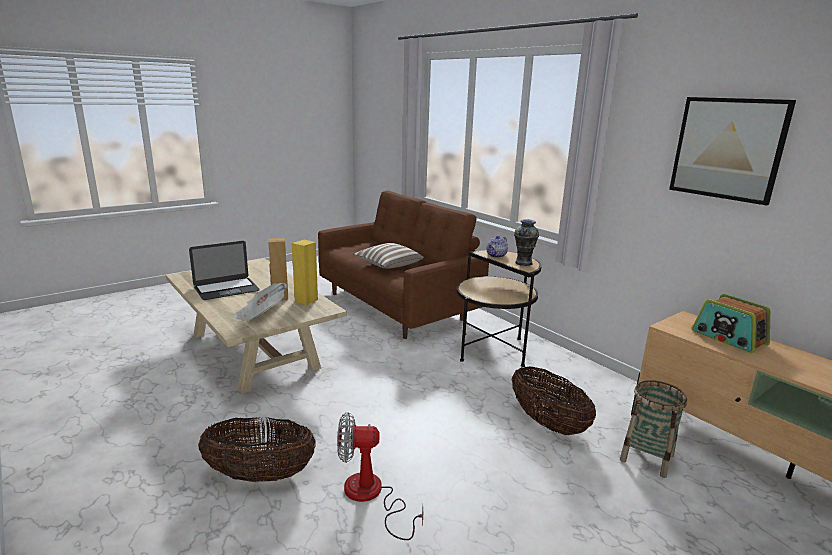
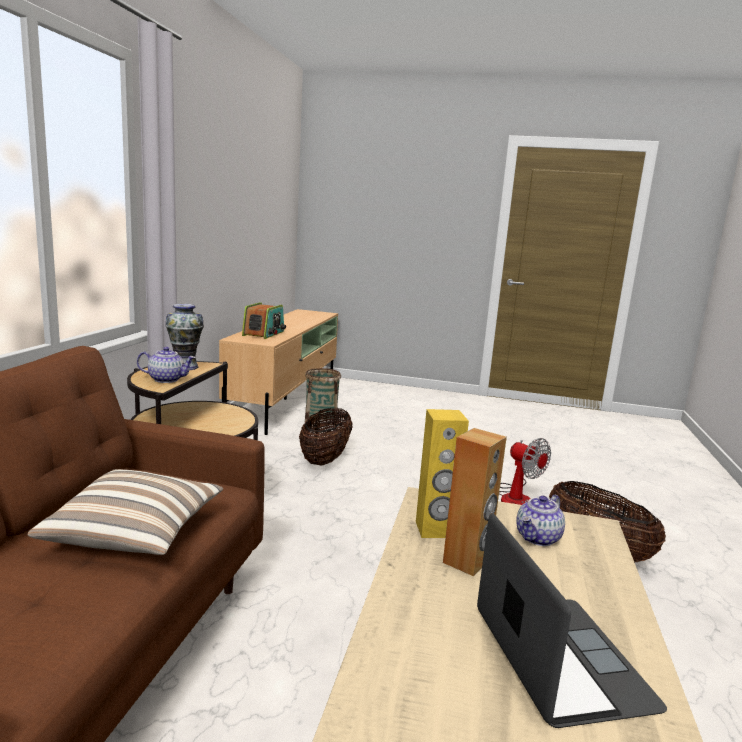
camera: 130 degrees left, 5 degrees down
(226, 289) = (560, 657): laptop -> laptop turned 60 degrees clockwise
(261, 315) = (538, 538): newspaper -> teapot
(727, 149) = (216, 189): picture -> none

